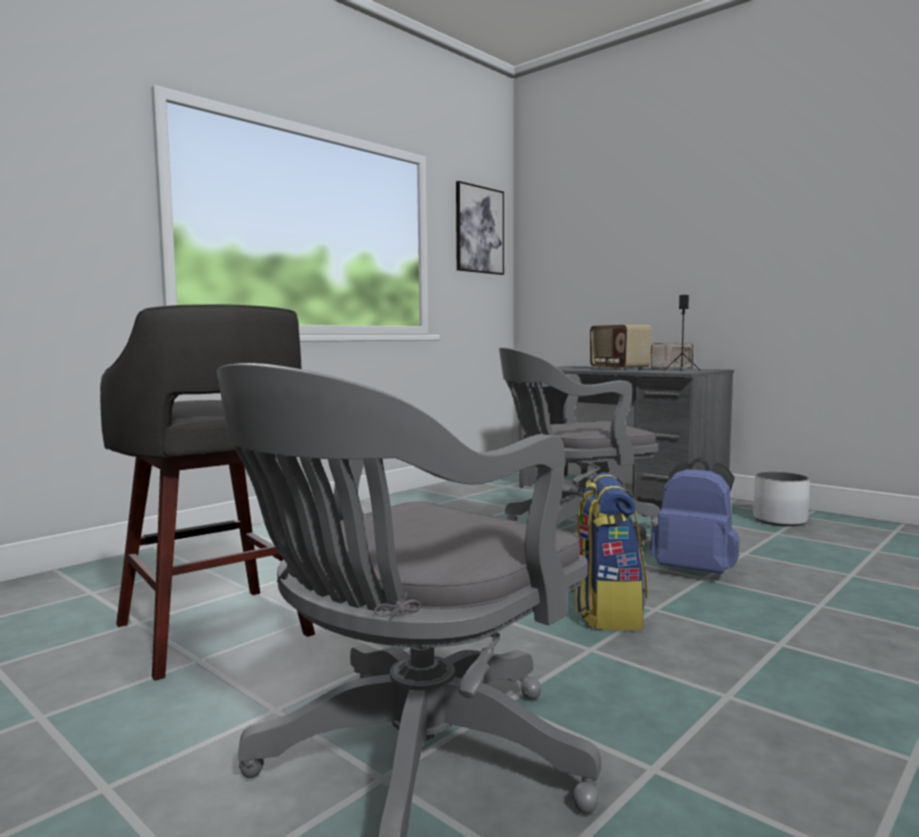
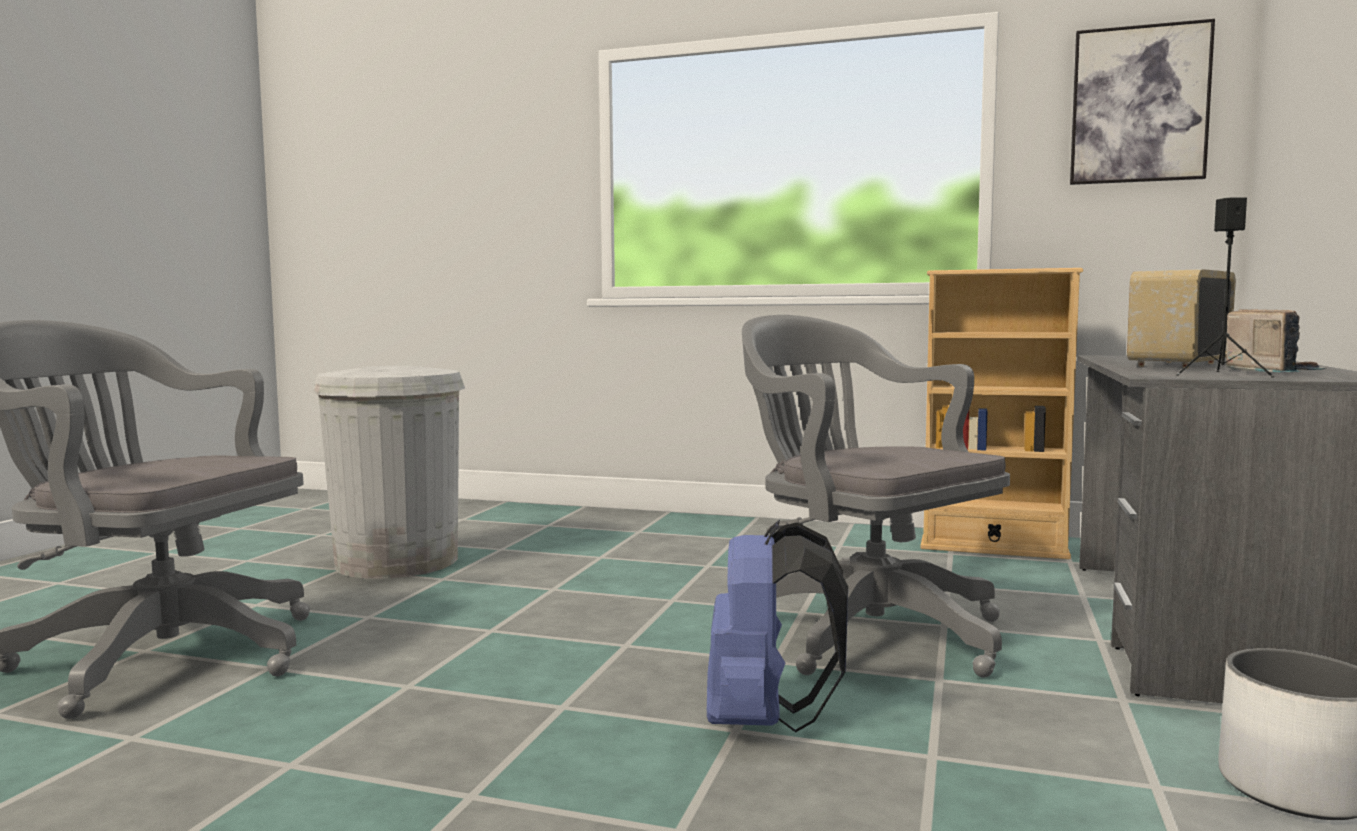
camera: 65 degrees right, 0 degrees up
(215, 632) = (397, 561): grey stool -> white trash can
(463, 490) = (993, 548): none -> beige bookcase
(606, 612) = (532, 681): backpack -> none

